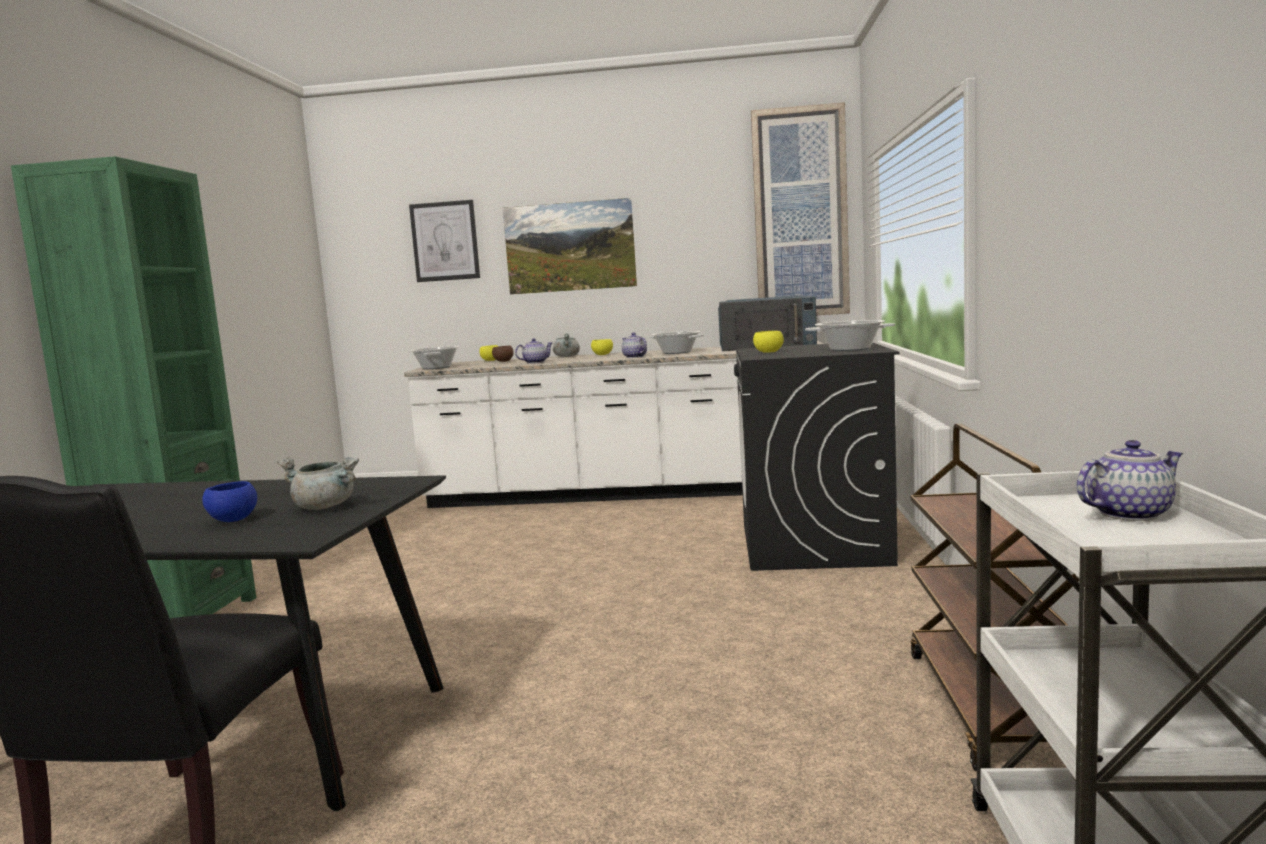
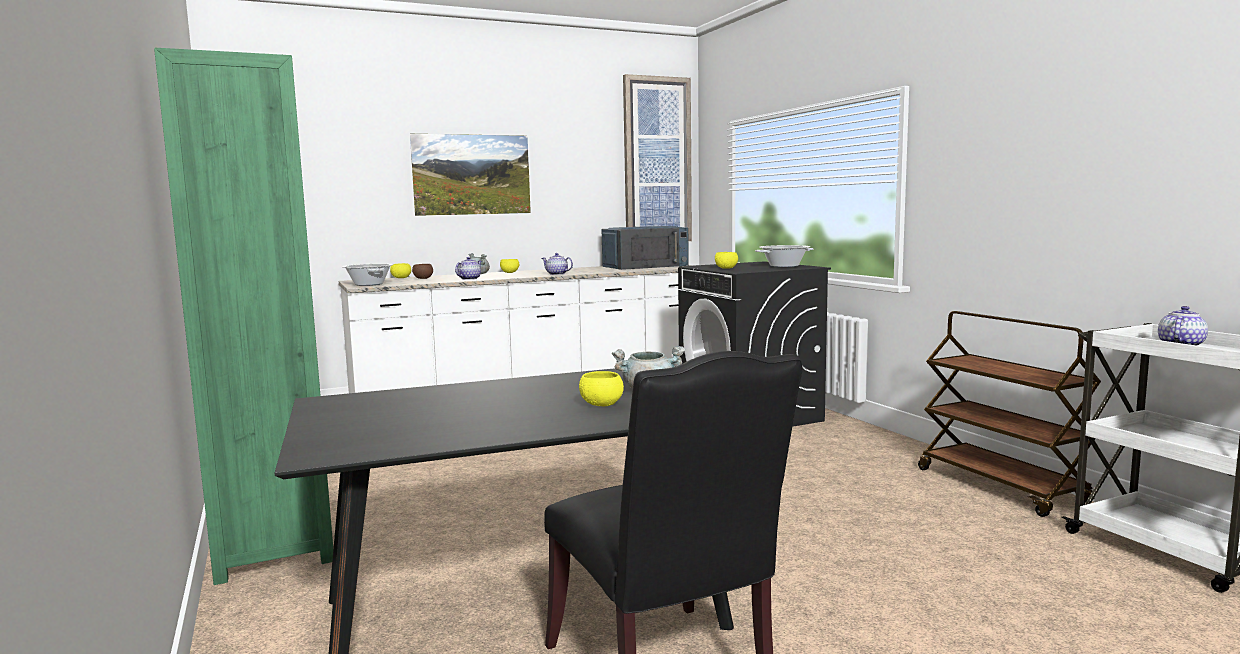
camera: 30 degrees left, 0 degrees up
(233, 520) = (601, 405): blue bowl -> yellow bowl
(445, 241) = (350, 161): picture -> none
(676, 352) = (581, 270): cooking pot -> none

